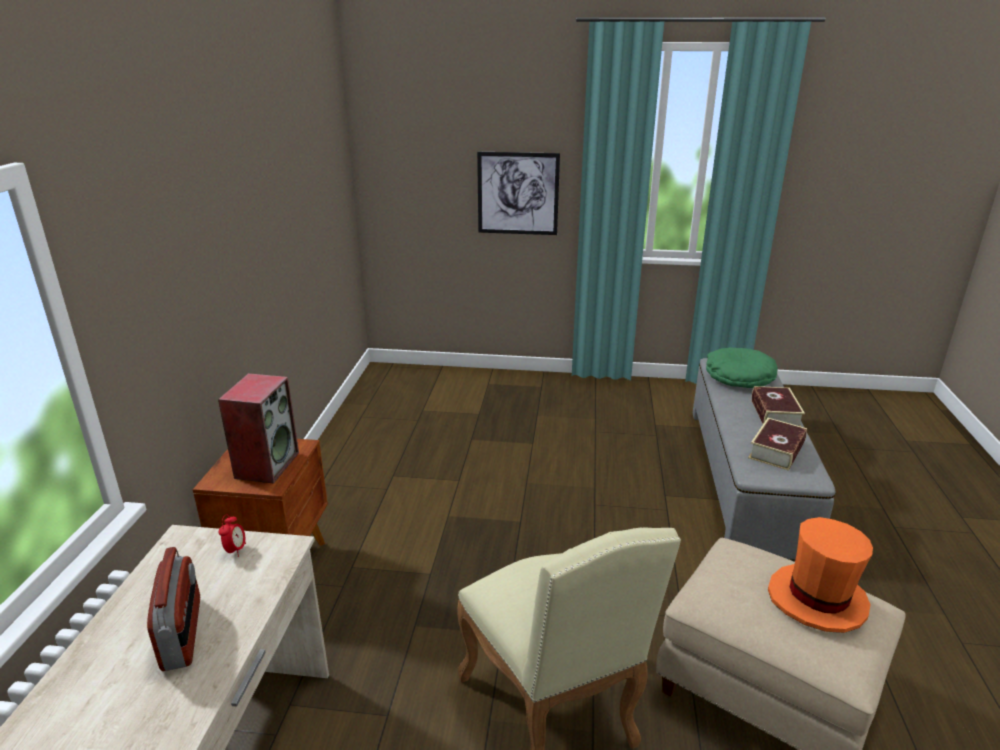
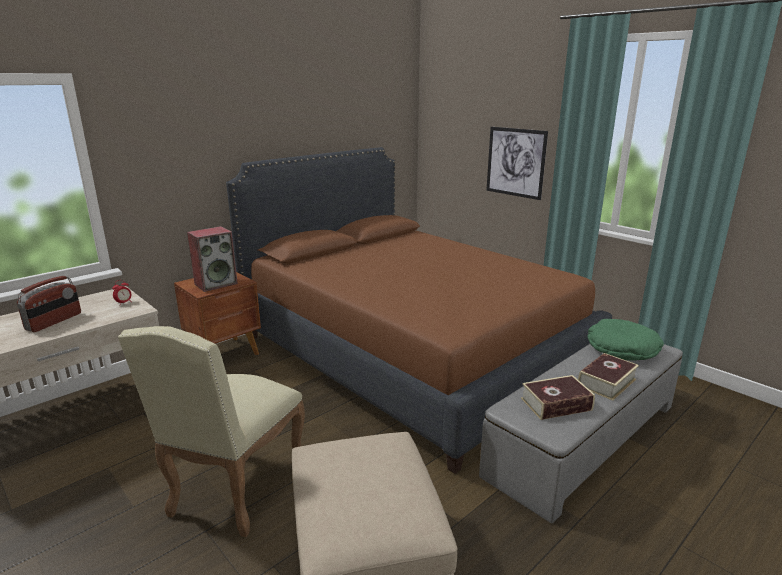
camera: 40 degrees right, 5 degrees down
(499, 458) = (411, 353): none -> brown bed
(817, 600) = (378, 490): orange hat -> none

